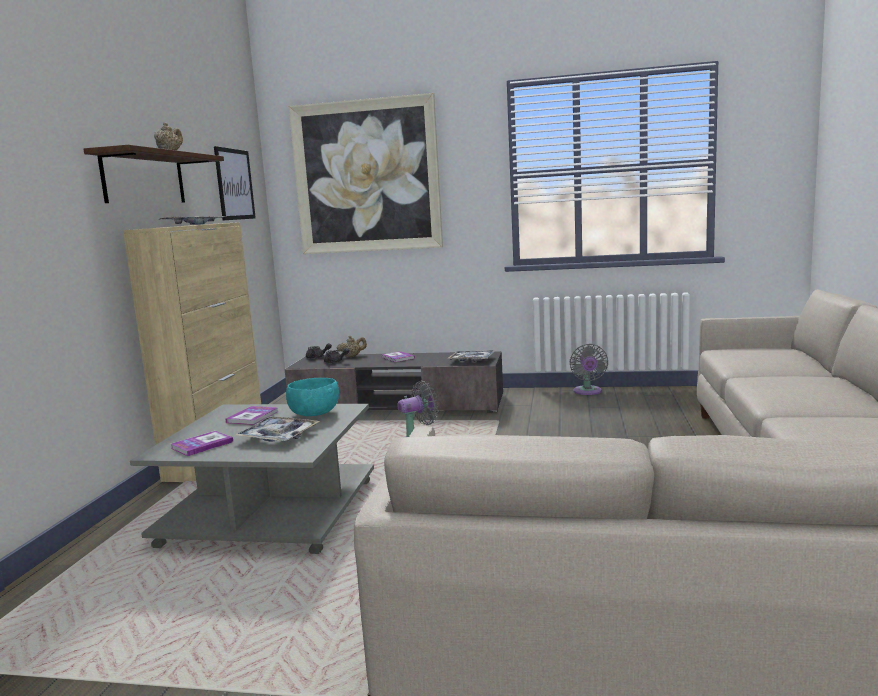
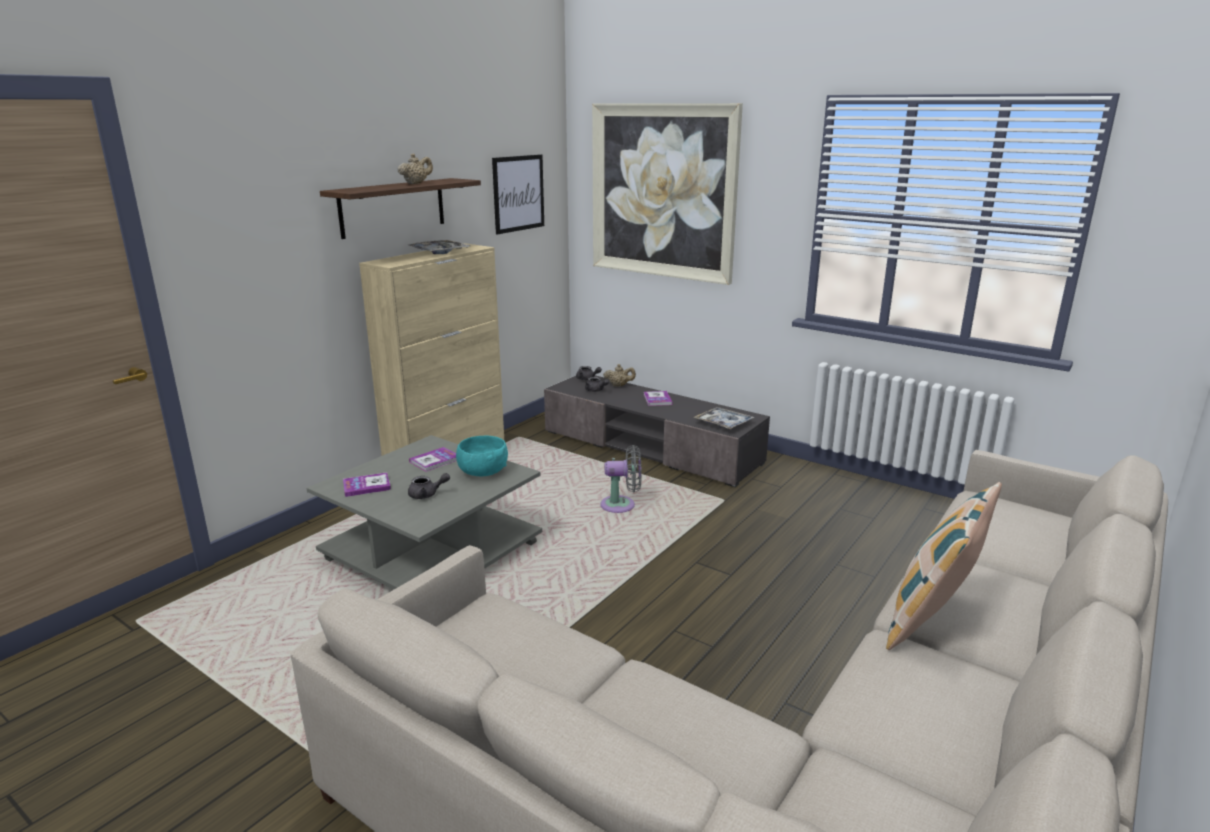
camera: 25 degrees right, 10 degrees up
(278, 437) = (427, 494): tray -> grey teapot
(587, 392) = (862, 485): grey fan -> none
(796, 404) = (932, 622): none -> pillow

